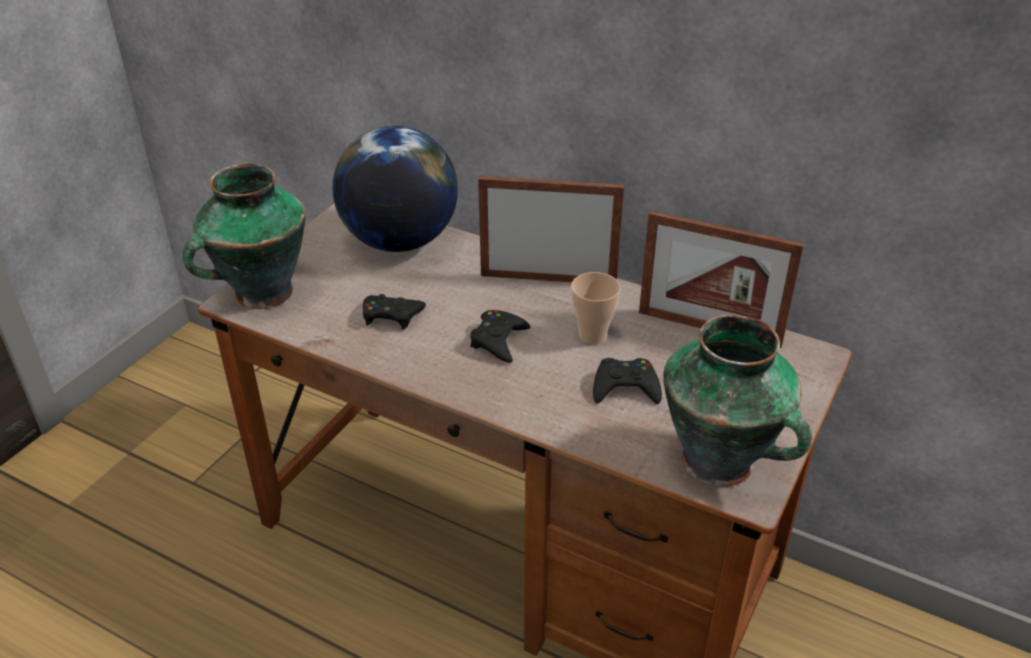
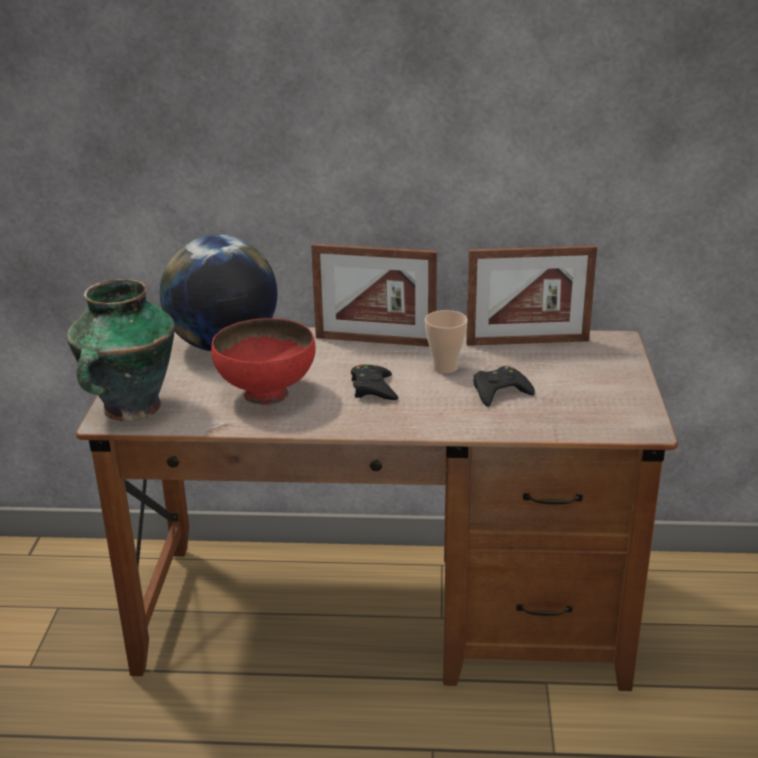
camera: 25 degrees left, 10 degrees down
(391, 315) = (266, 395): black game controller -> red bowl
(548, 279) = (375, 341): picture frame -> picture frame turned 150 degrees counterclockwise
(720, 464) = (609, 417): vase -> none

